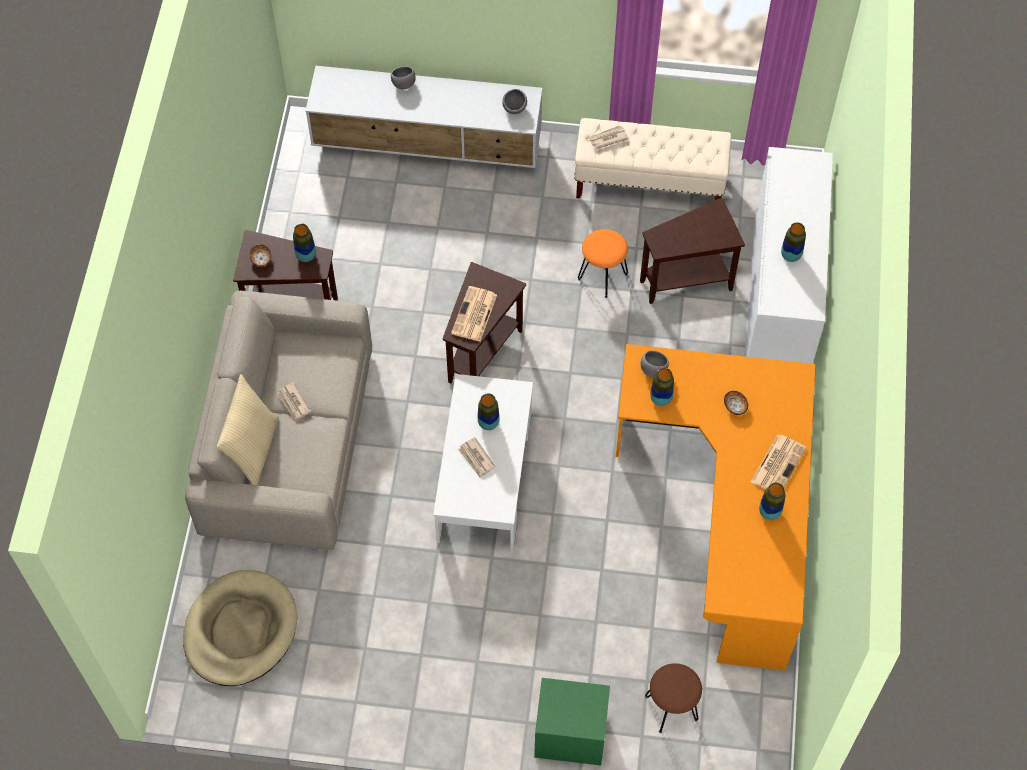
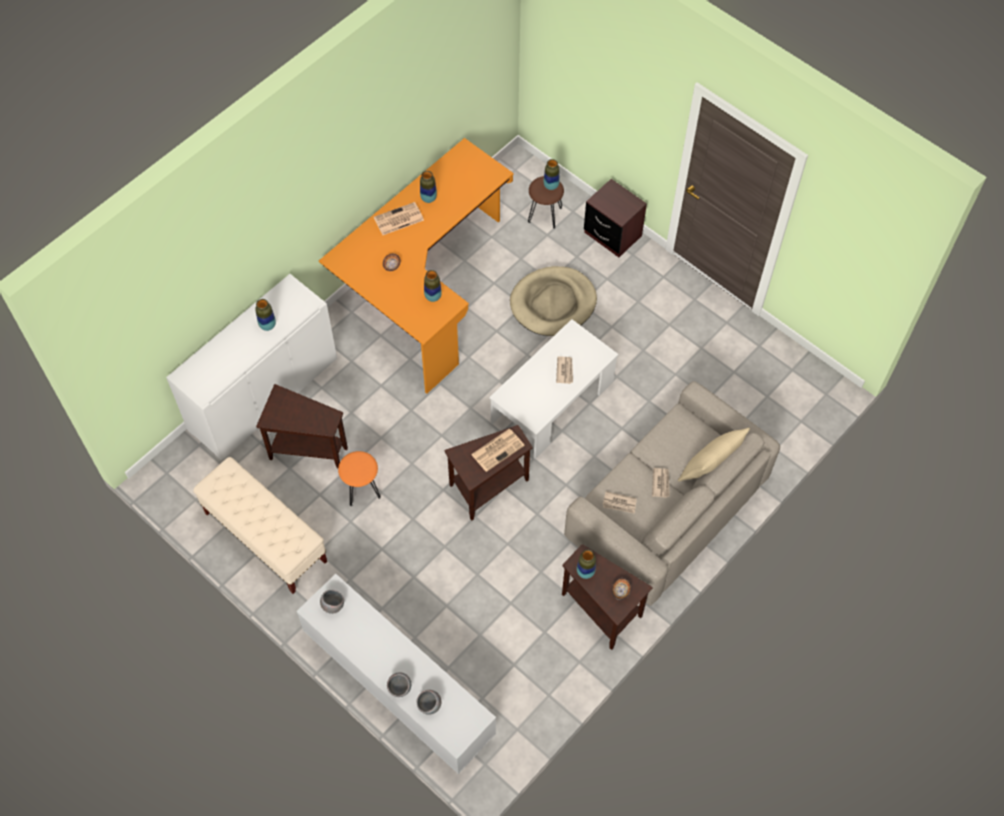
camera: 145 degrees left, 0 degrees up
(240, 630) = (773, 404): beige dog bed -> beige dog bed (553, 303)
(488, 423) = (539, 388): vase -> vase (551, 186)
(570, 735) = (612, 234): green nightstand -> brown nightstand
(607, 138) = (284, 539): newspaper -> newspaper (619, 503)
(653, 370) = (421, 317): grey bowl -> grey bowl (429, 705)

